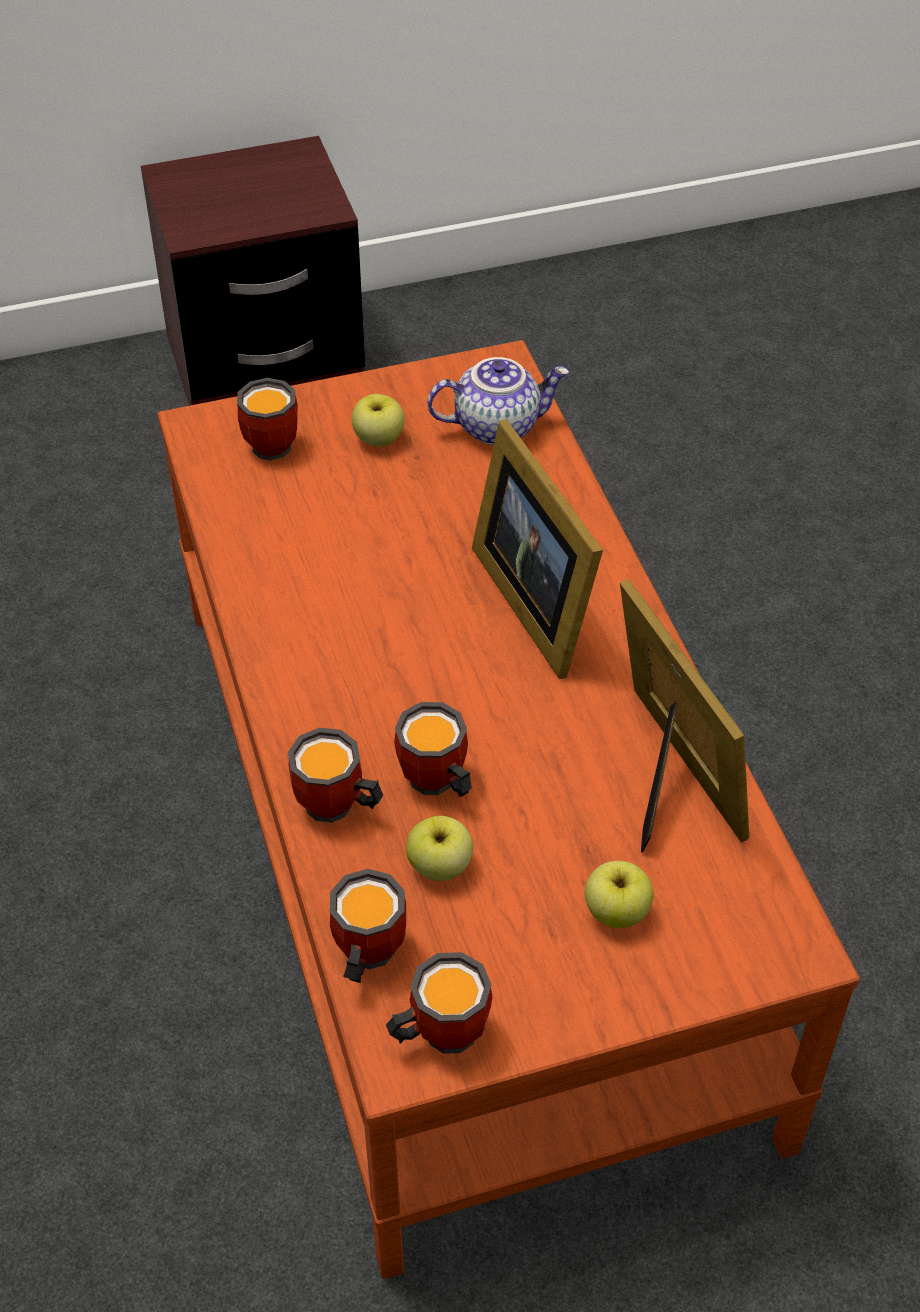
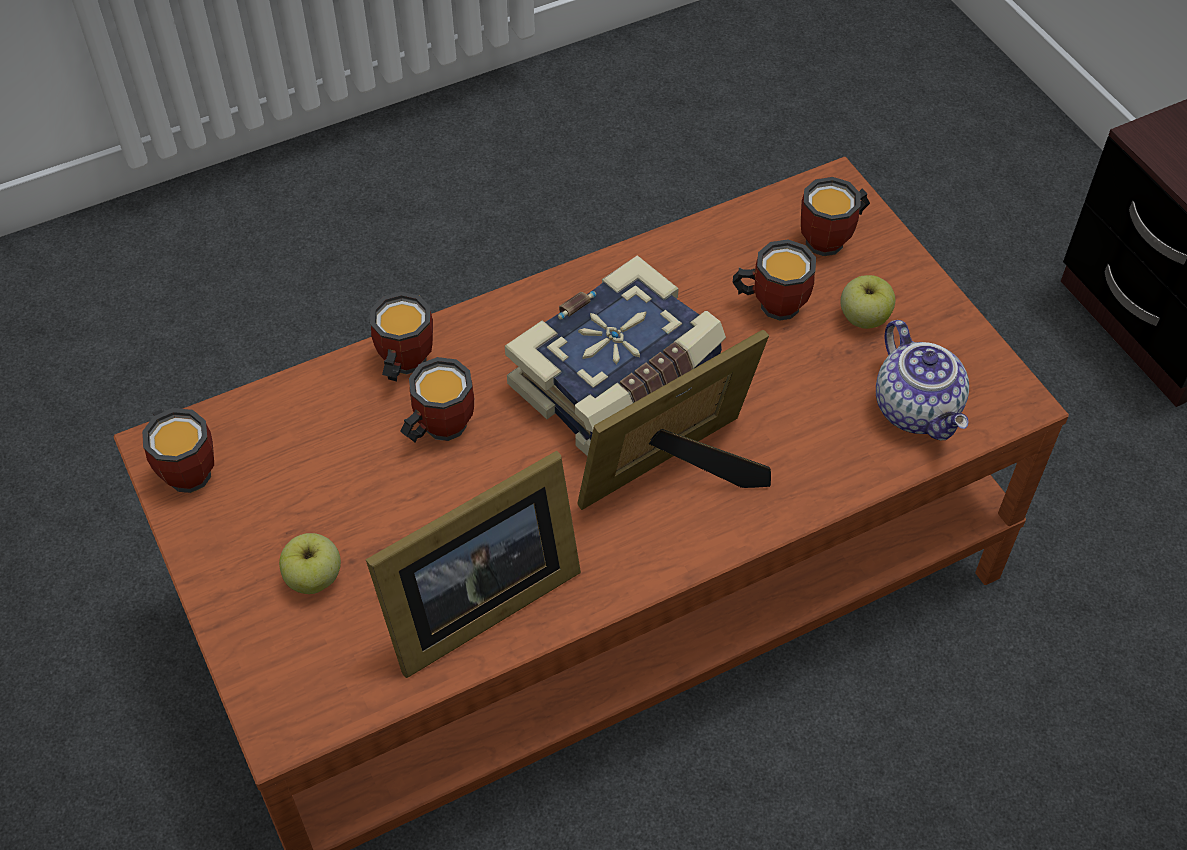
camera: 80 degrees right, 5 degrees up
(363, 955) = (257, 406): mug -> mug (771, 302)
(409, 627) = (618, 381): none -> book
(440, 866) = (350, 444): apple -> none

